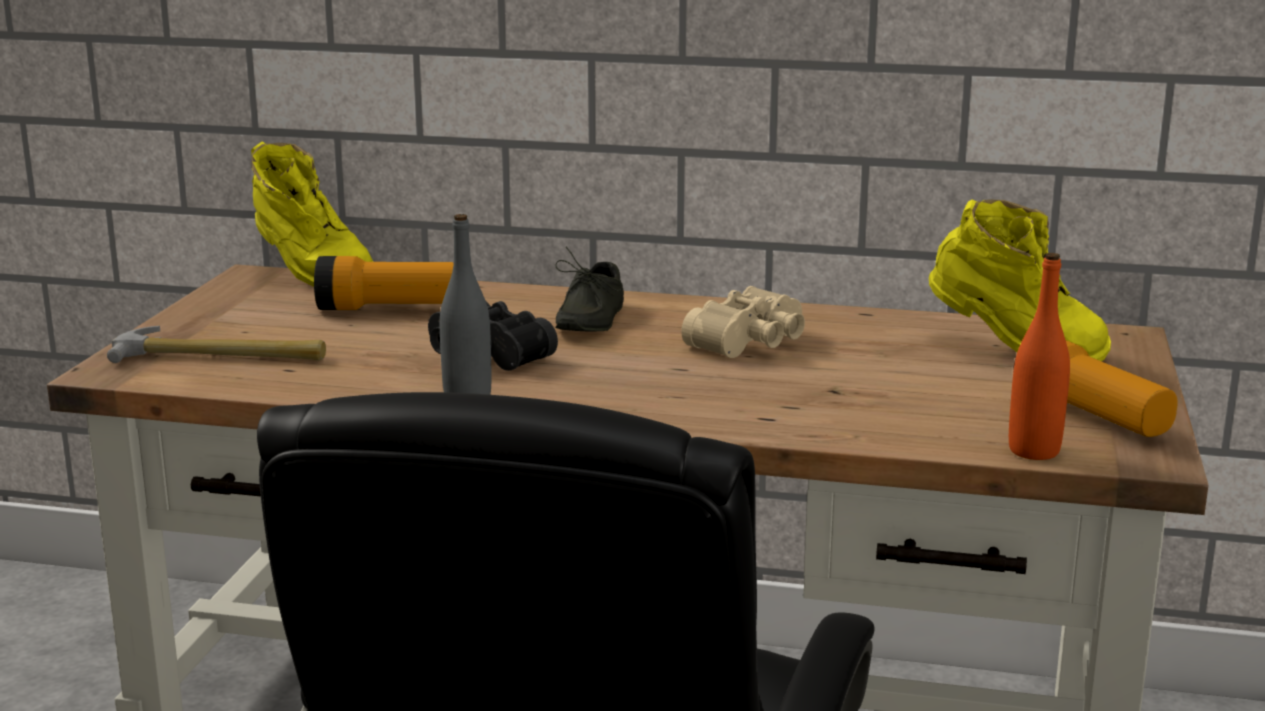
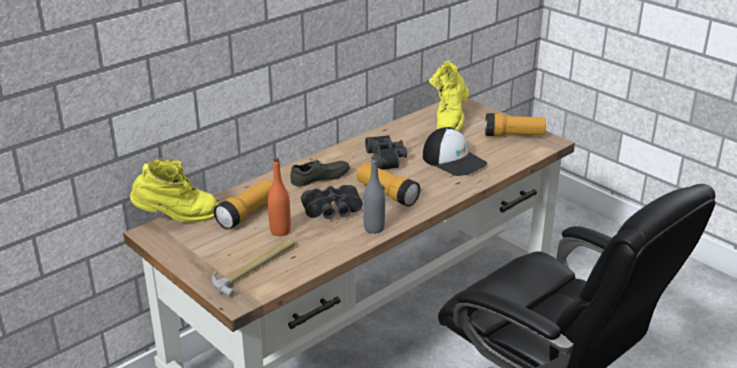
camera: 55 degrees left, 10 degrees up
(586, 320) = (321, 179): grey shoe -> grey shoe turned 75 degrees counterclockwise
(614, 376) = (387, 194): none -> flashlight
(752, 343) = (387, 159): beige binoculars -> black binoculars
(855, 393) = (454, 160): none -> cap
(1013, 351) = (450, 123): yellow boot -> yellow boot turned 135 degrees clockwise
(1034, 451) = (529, 154): orange bottle -> orange bottle (280, 231)

